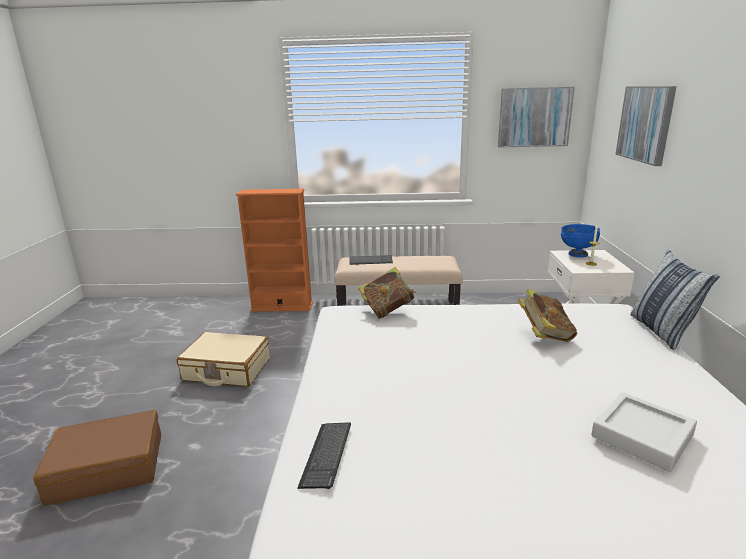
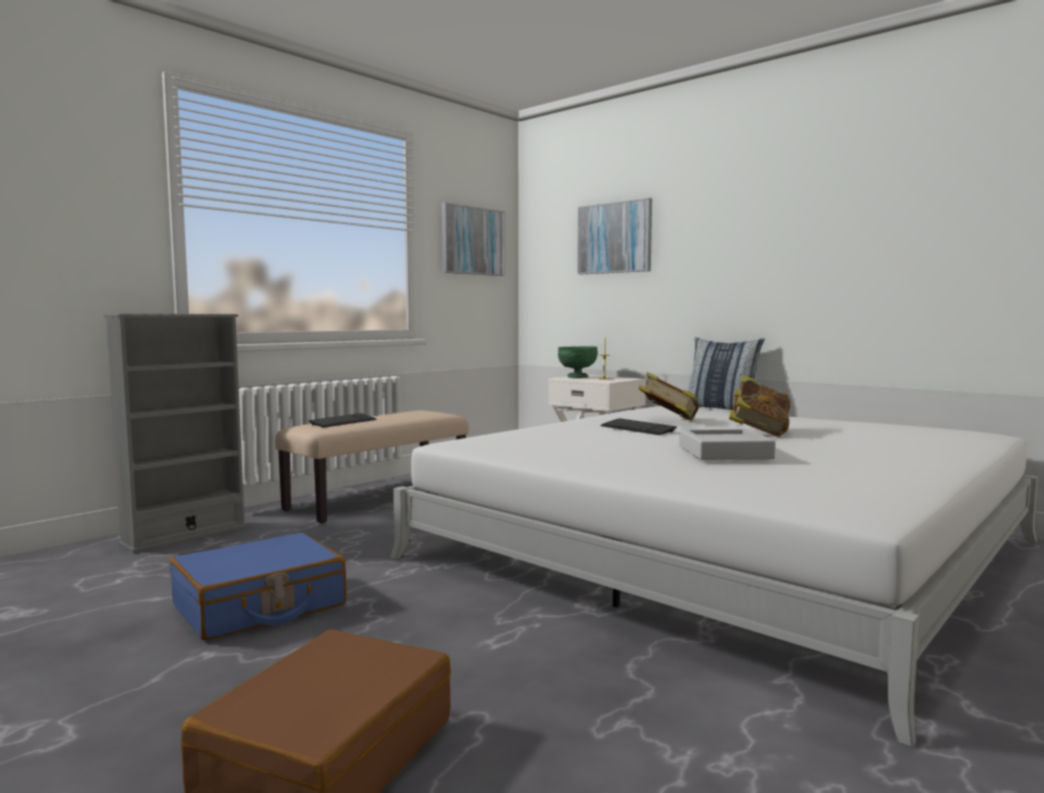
camera: 50 degrees left, 15 degrees down
(227, 369) = (260, 606): beige suitcase -> blue suitcase
(282, 307) = (185, 535): orange bookcase -> grey bookcase
(326, 455) = (753, 490): keyboard -> keyboard (637, 429)
(387, 310) = (500, 435): book -> book (758, 432)
(577, 254) = (577, 377): blue bowl -> green bowl
(642, 435) = (854, 433): grey tray -> grey tray (724, 452)

